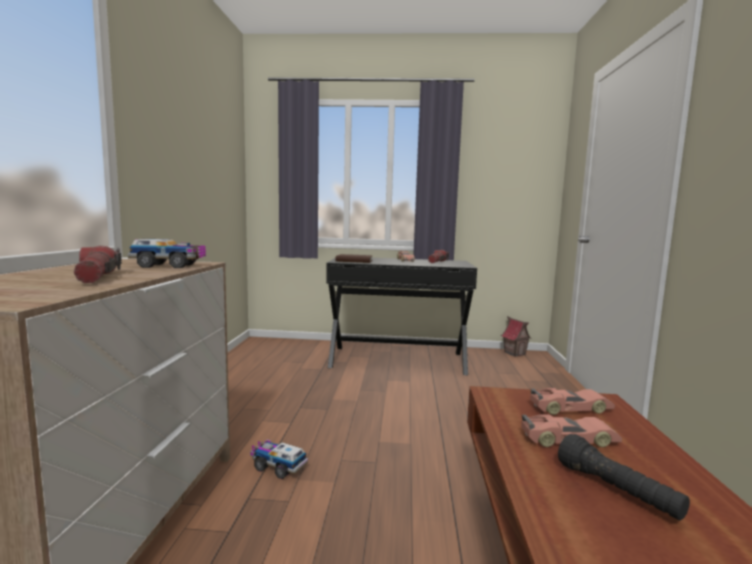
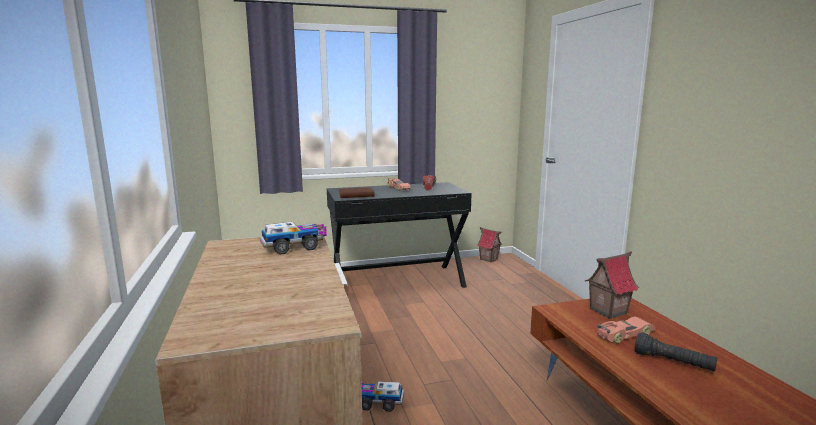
camera: 20 degrees left, 5 degrees up
(97, 277) = (290, 277): flashlight -> none
(569, 408) = (607, 311): toy car -> toy house

